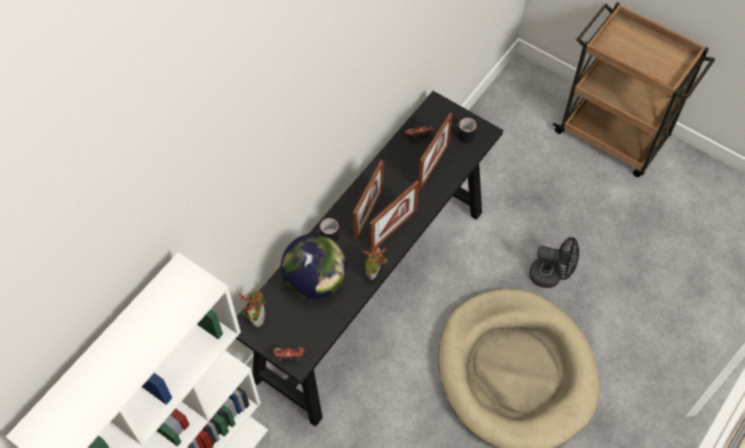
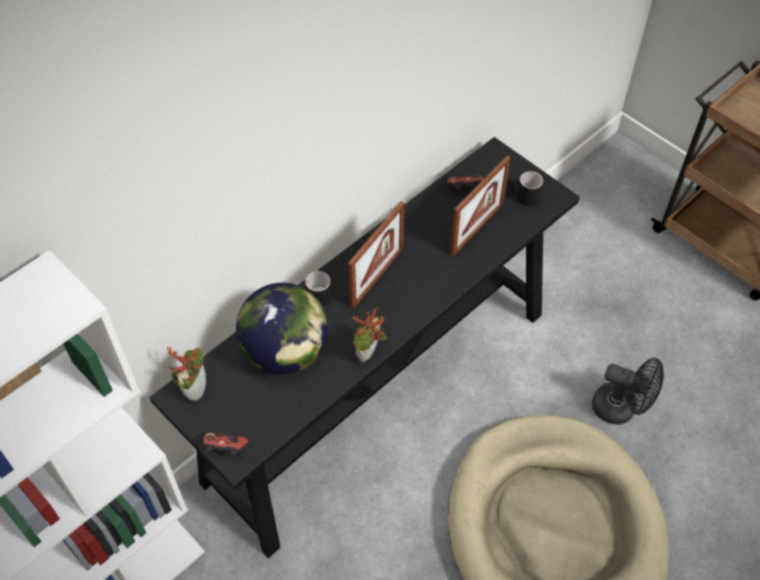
camera: 10 degrees right, 5 degrees down
(393, 230) = (406, 301): picture frame -> none

